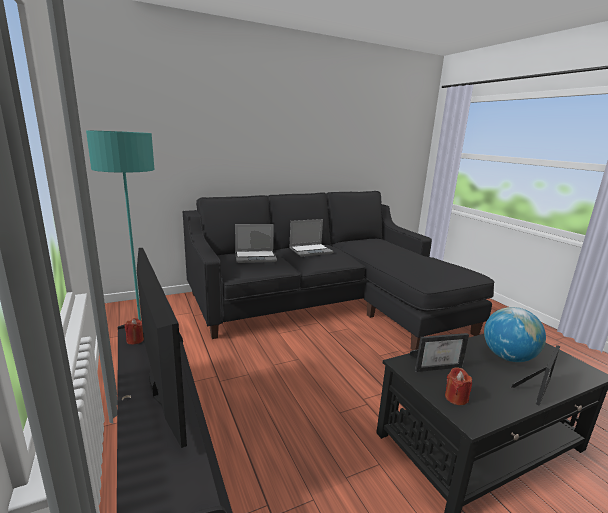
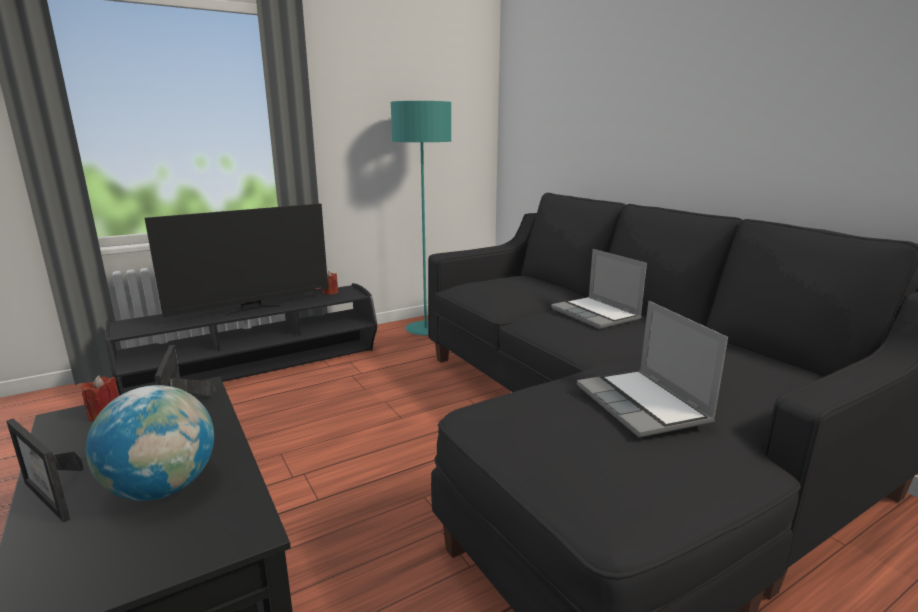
camera: 85 degrees right, 0 degrees up
(256, 257) = (522, 288): laptop -> laptop (644, 405)

